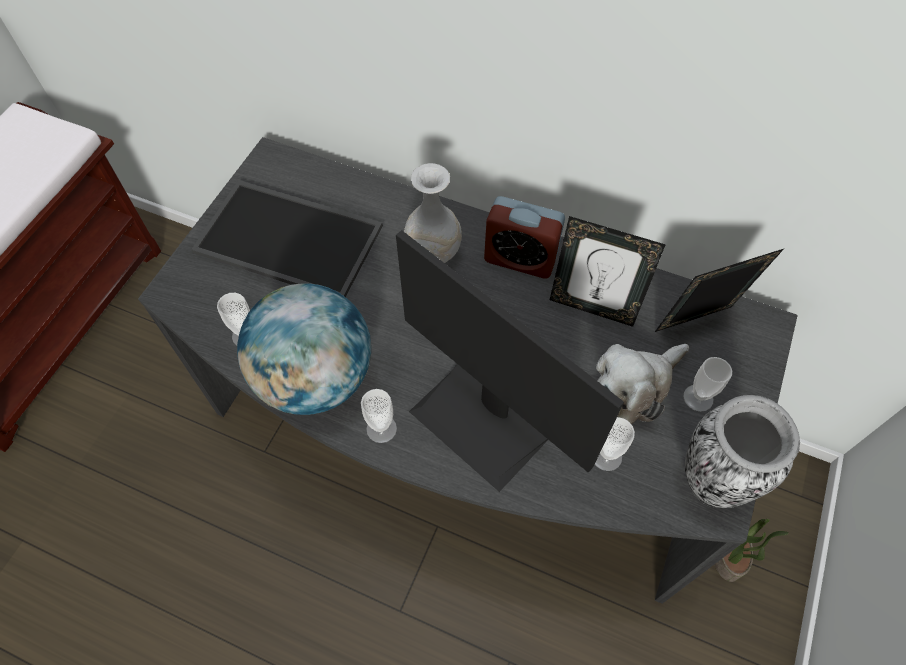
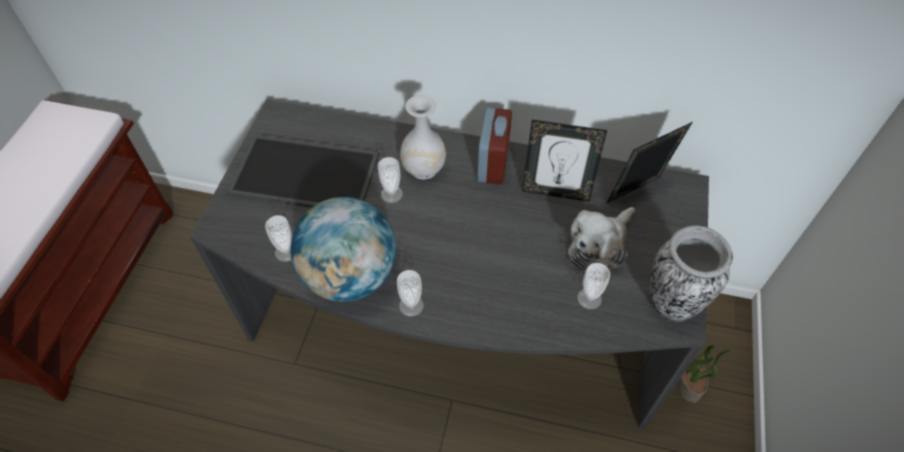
camera: 10 degrees left, 5 degrees down
(481, 423) = (488, 289): monitor -> none
(520, 259) = (493, 164): alarm clock -> alarm clock turned 90 degrees counterclockwise
(698, 398) = (648, 246): cup -> cup (391, 194)

